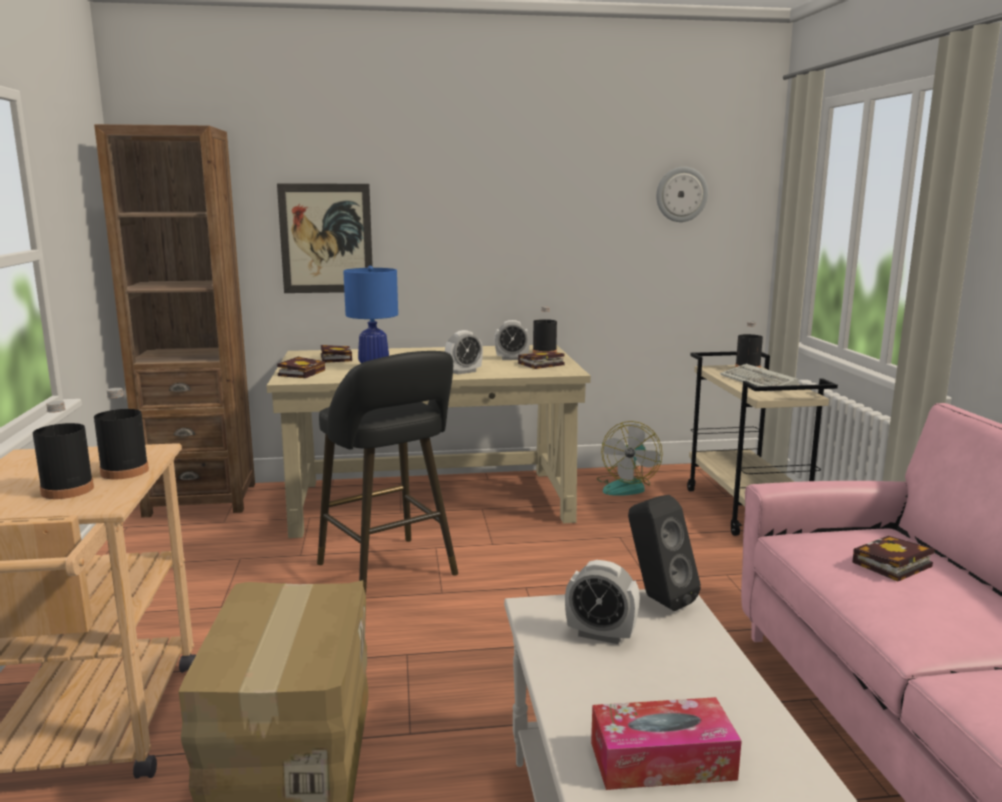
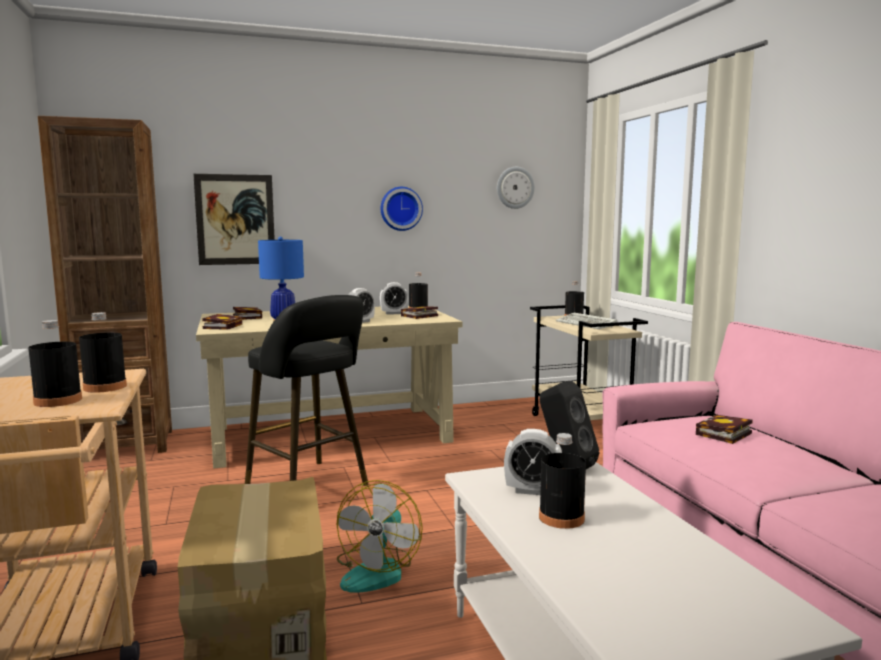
camera: 10 degrees left, 5 degrees down
(529, 223) = (400, 208): none -> wall clock
(621, 680) = (561, 518): none -> black bottle
(627, 486) = (485, 415): fan -> fan (378, 570)
(662, 760) = (616, 565): tissue box -> none

